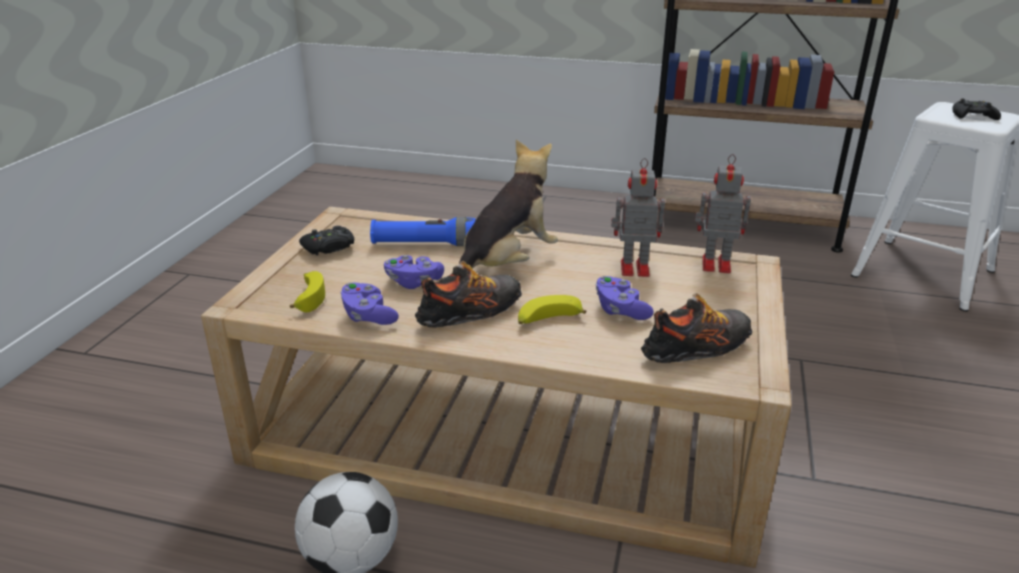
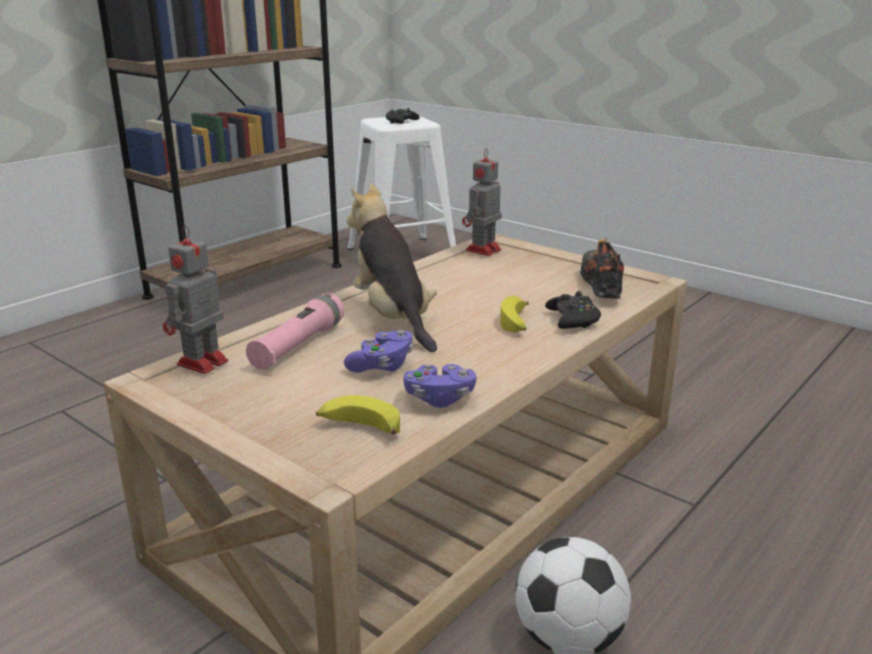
camera: 65 degrees left, 5 degrees down
(329, 247) = (236, 397): black game controller -> black game controller (573, 319)
(424, 244) = (298, 346): blue flashlight -> pink flashlight
(470, 312) = (478, 349): shoe -> none
(620, 310) = (522, 296): purple game controller -> none
(632, 268) = (456, 276): toy robot -> toy robot (200, 364)

